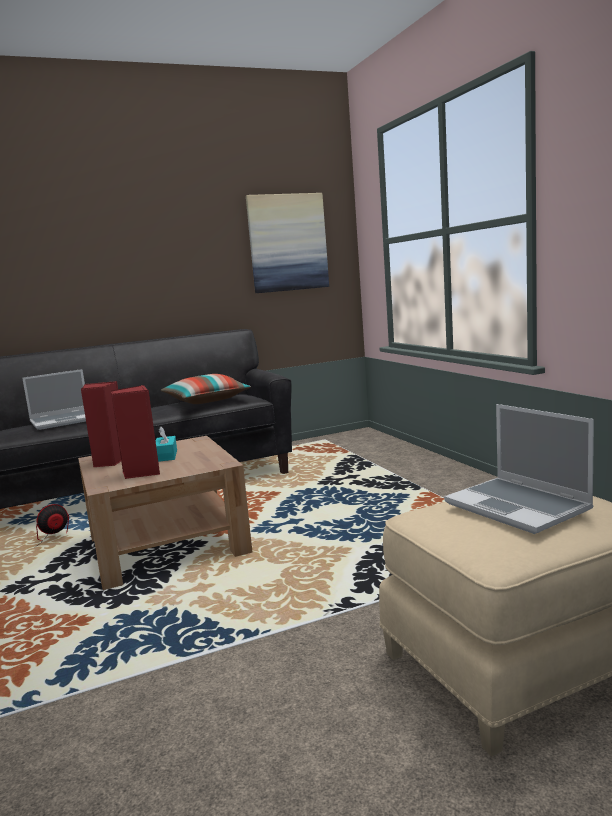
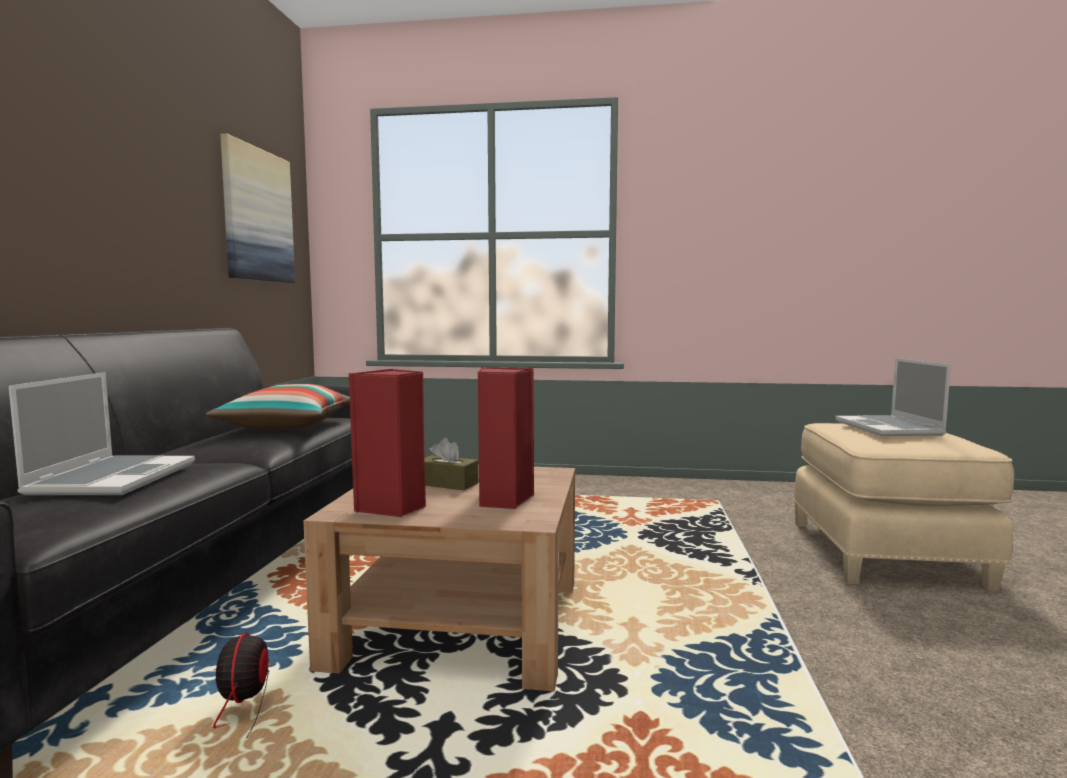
camera: 60 degrees left, 5 degrees down
(166, 456) = (447, 483): turquoise tissue box -> brown tissue box
(519, 507) = (889, 428): laptop -> laptop turned 90 degrees clockwise

